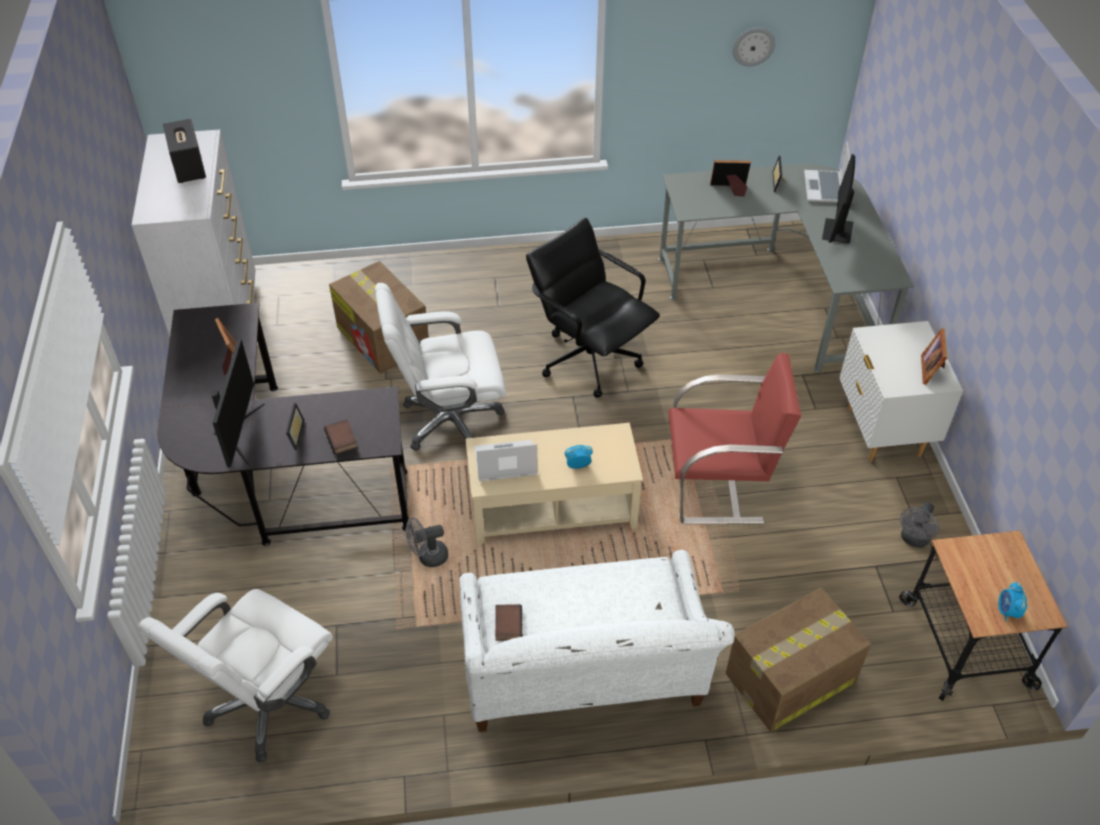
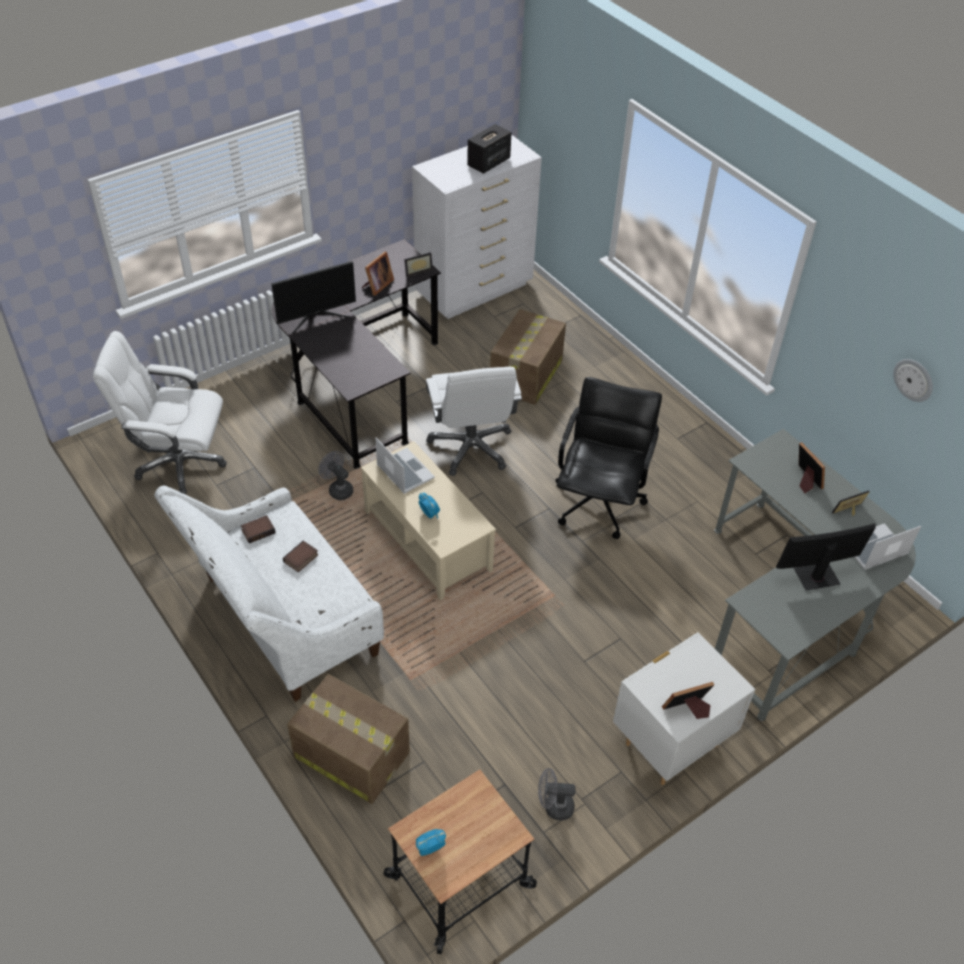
camera: 60 degrees right, 0 degrees up
(293, 434) = (331, 342): picture frame -> picture frame (417, 270)
(342, 439) = (342, 367): book -> book (301, 559)
(450, 420) = (471, 447): white office chair -> white office chair turned 150 degrees counterclockwise
(719, 485) = (520, 639): red armchair -> none

